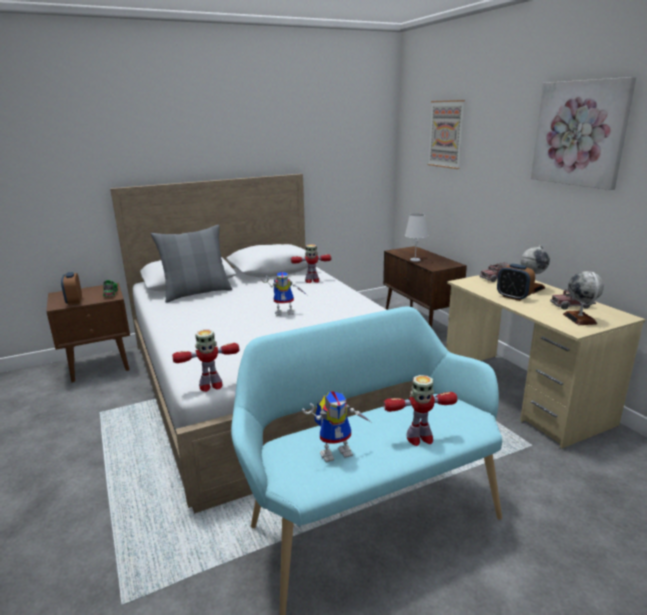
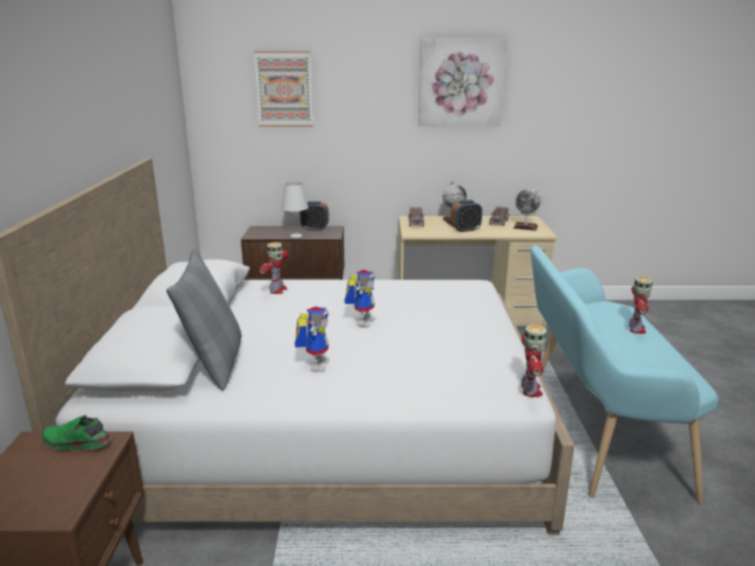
camera: 65 degrees left, 0 degrees up
(74, 301) = (63, 489): alarm clock -> alarm clock (314, 229)
(337, 451) = (648, 361): toy robot -> toy robot (315, 364)

